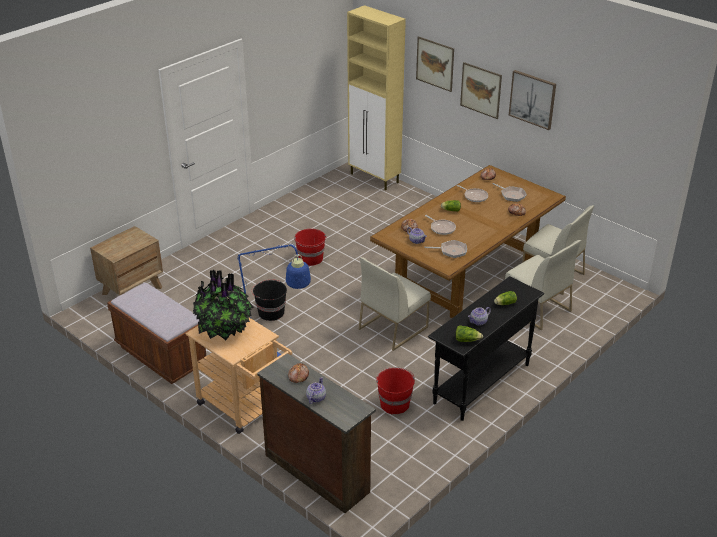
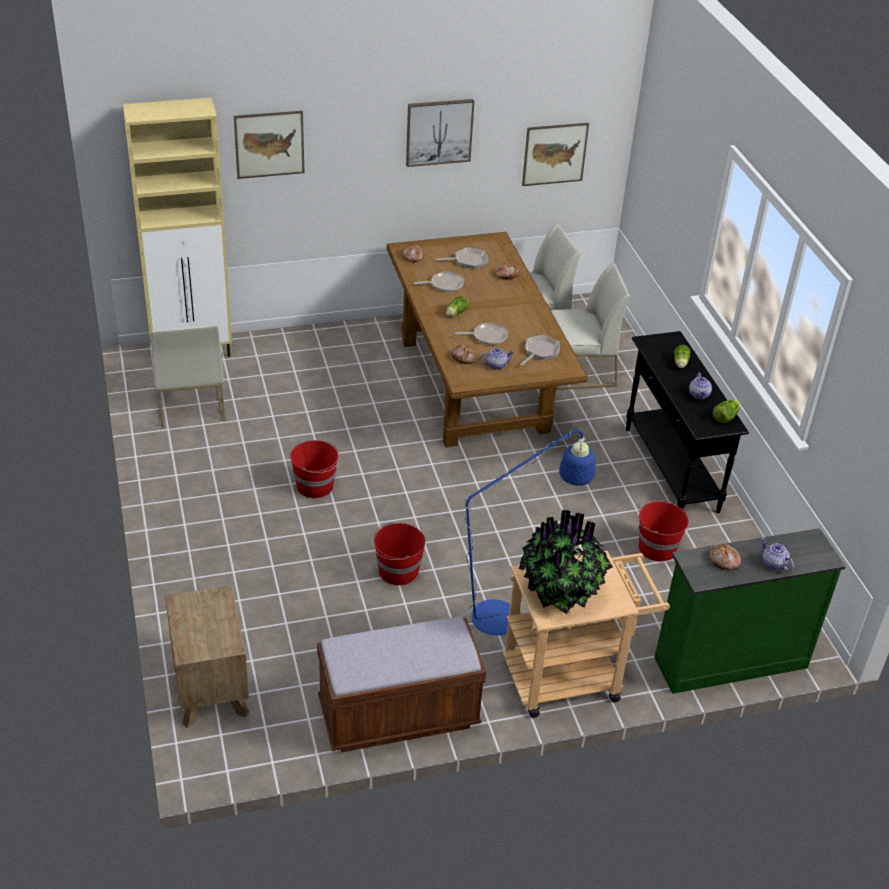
camera: 60 degrees left, 5 degrees up
(270, 312) = (397, 571): black bucket -> red bucket
(317, 472) = (729, 661): brown dresser -> green dresser
(393, 327) = (521, 485): white chair -> white chair (189, 402)
(481, 90) = (354, 151): picture -> picture (555, 154)

